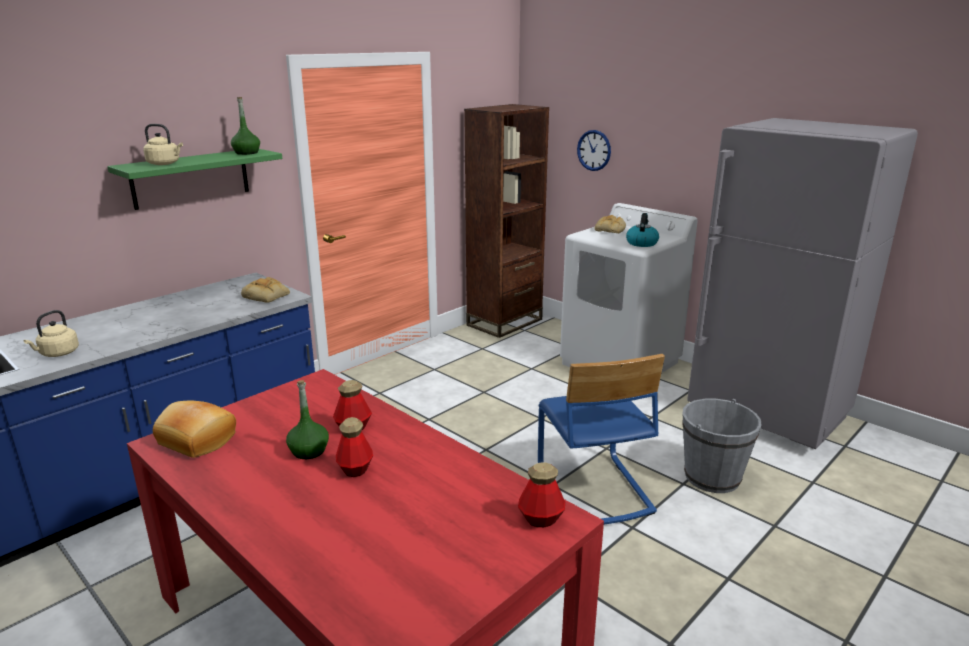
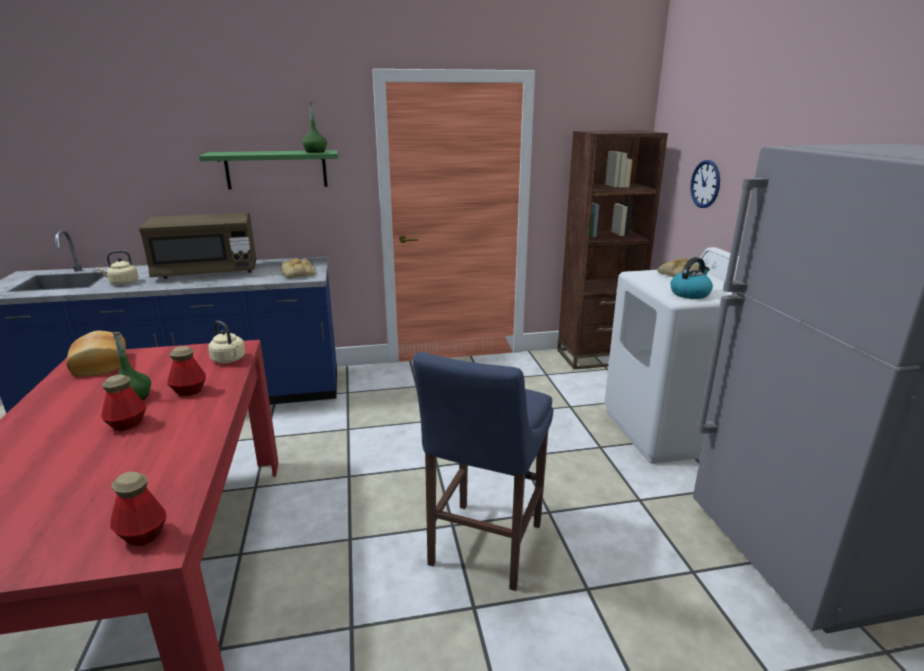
camera: 35 degrees right, 0 degrees up
(147, 317) = (207, 272): none -> brown microwave
(165, 164) = (239, 153): beige kettle -> beige kettle (229, 360)
(592, 490) = (483, 548): blue chair -> blue stool
(712, 477) = (632, 598): grey bucket -> none

